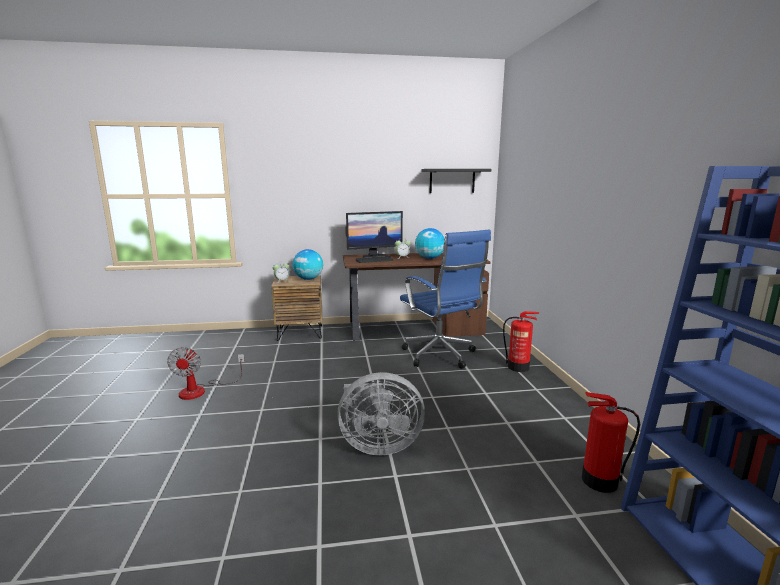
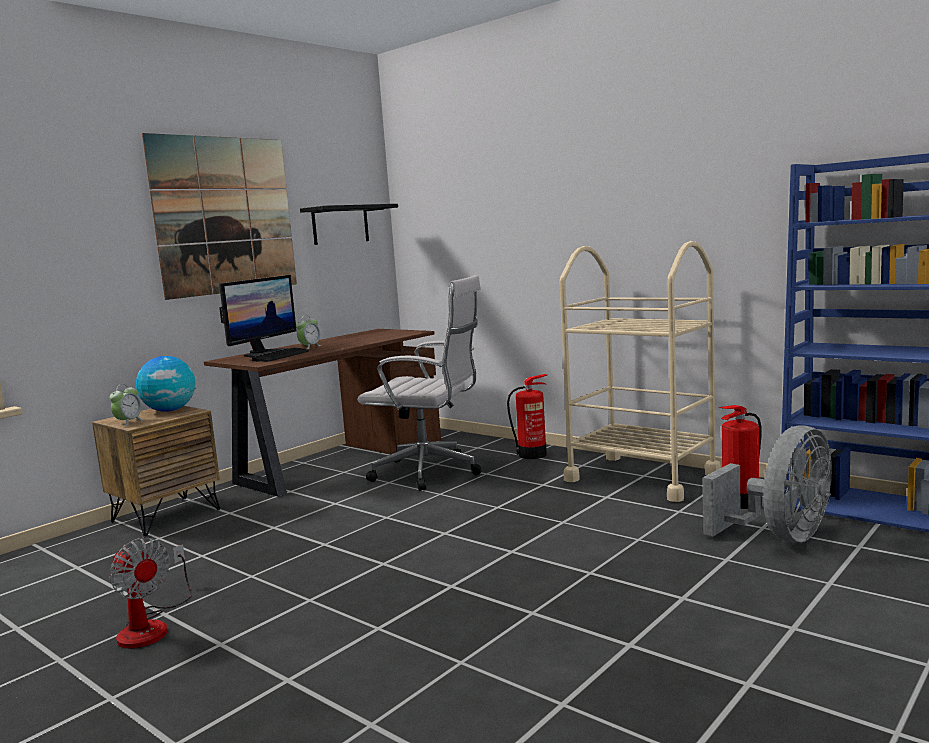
camera: 40 degrees left, 5 degrees down
(367, 171) = (225, 215): none -> picture
(378, 445) = (525, 562): grey fan -> grey fan (781, 536)
(429, 258) = (350, 341): globe -> none
(440, 356) = (431, 473): blue office chair -> white office chair
(560, 418) = (641, 477): none -> beige cart

